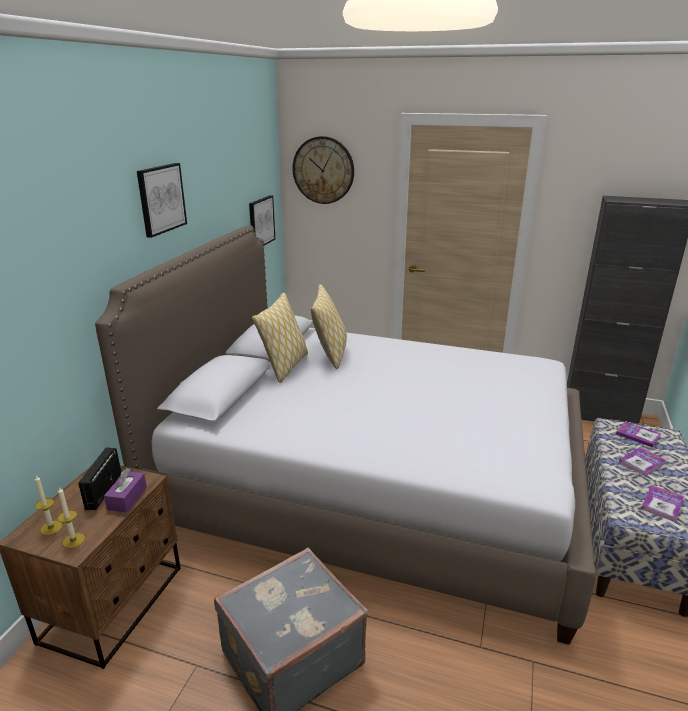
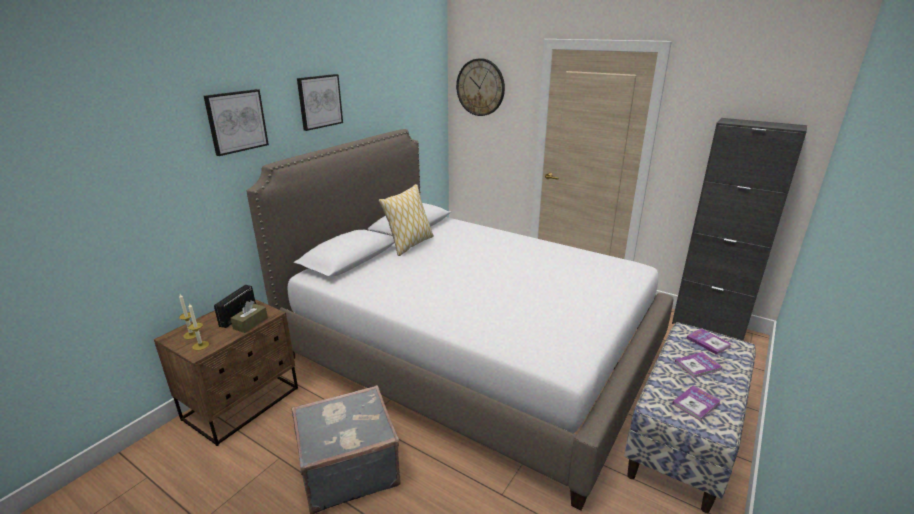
camera: 15 degrees right, 0 degrees up
(127, 498) = (250, 323): purple tissue box -> brown tissue box
(261, 222) = (423, 128): picture -> picture (236, 121)
(330, 355) = (451, 239): pillow -> none

